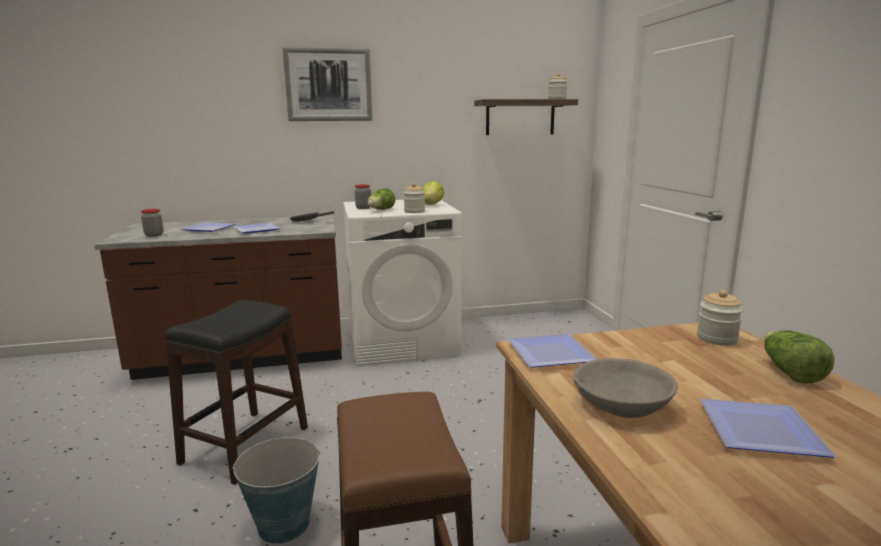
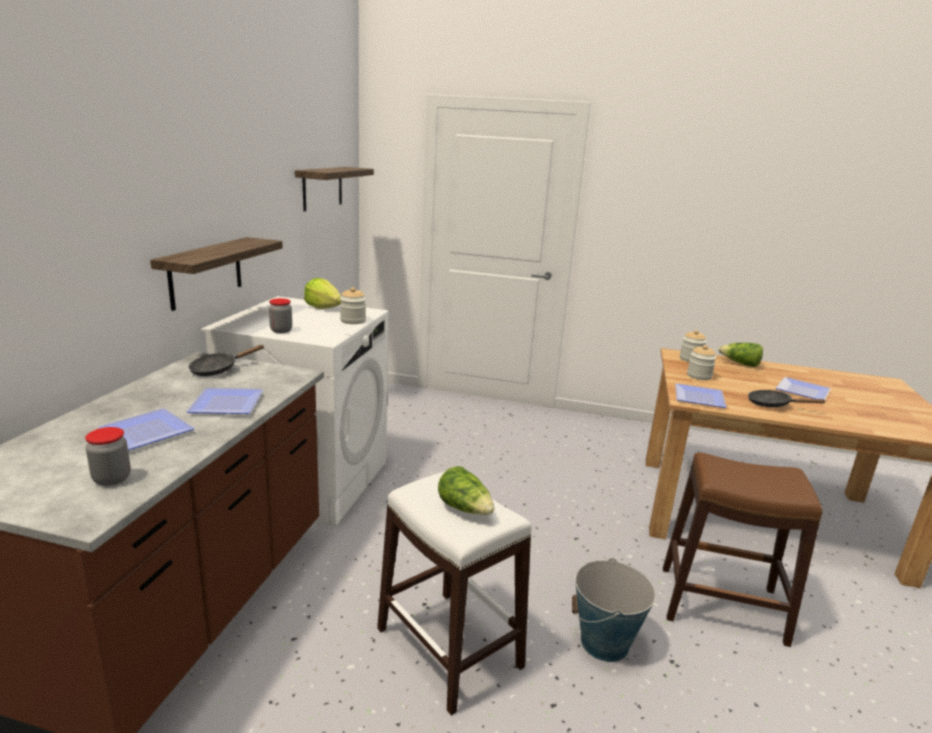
camera: 65 degrees left, 5 degrees up
(245, 445) = (448, 648): black stool -> white stool
(328, 85) = (173, 153): picture -> none
(354, 165) = (206, 272): none -> shelf
(380, 210) = (316, 328): lettuce -> lettuce (465, 509)
(557, 99) = (352, 168): jar -> jar (699, 376)
(622, 404) = (773, 405): grey bowl -> black frying pan

